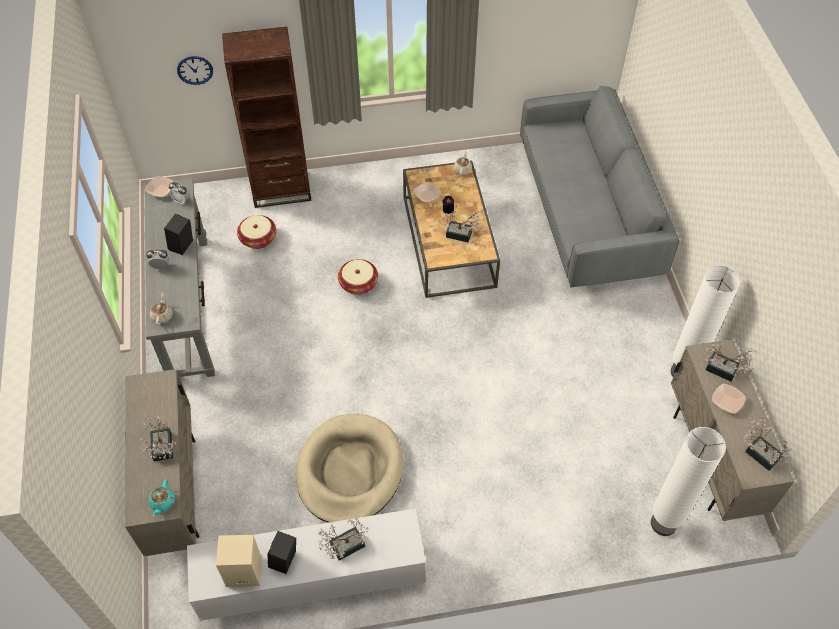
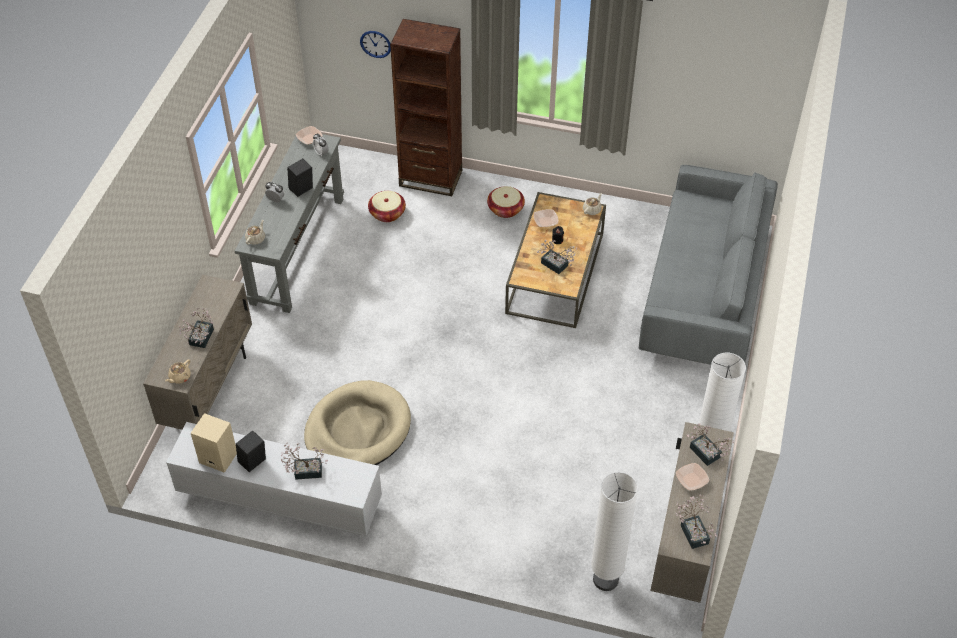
camera: 25 degrees right, 5 degrees down
(163, 502) = (179, 377): turquoise teapot -> beige teapot
(358, 283) = (453, 281): basket -> basket (505, 209)

